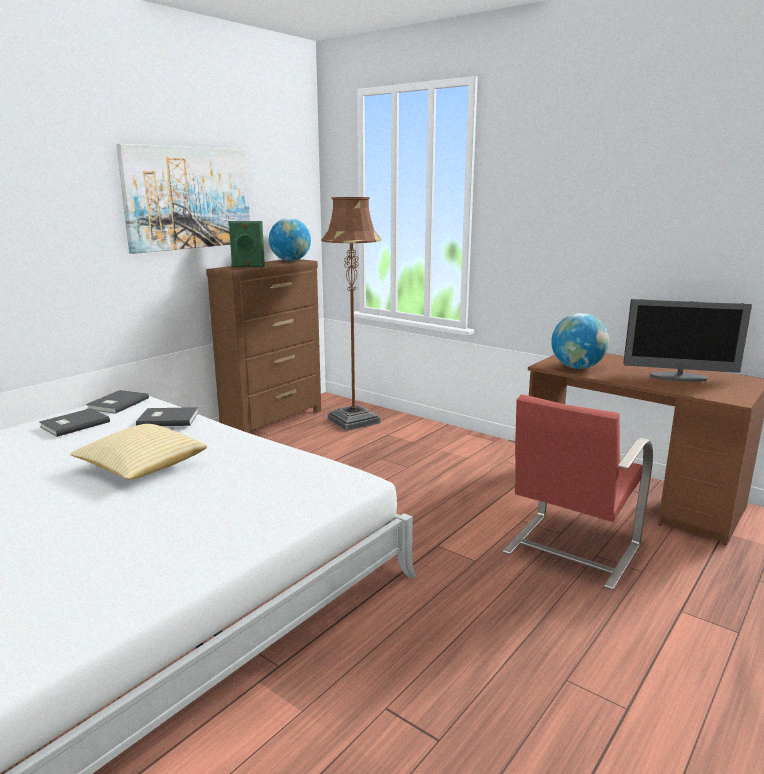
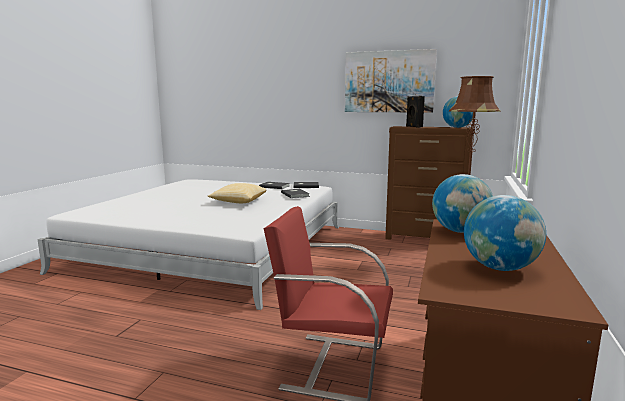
camera: 70 degrees right, 5 degrees down
(248, 267) = (413, 127): green speaker -> black speaker
(678, 377) = (500, 268): monitor -> globe

